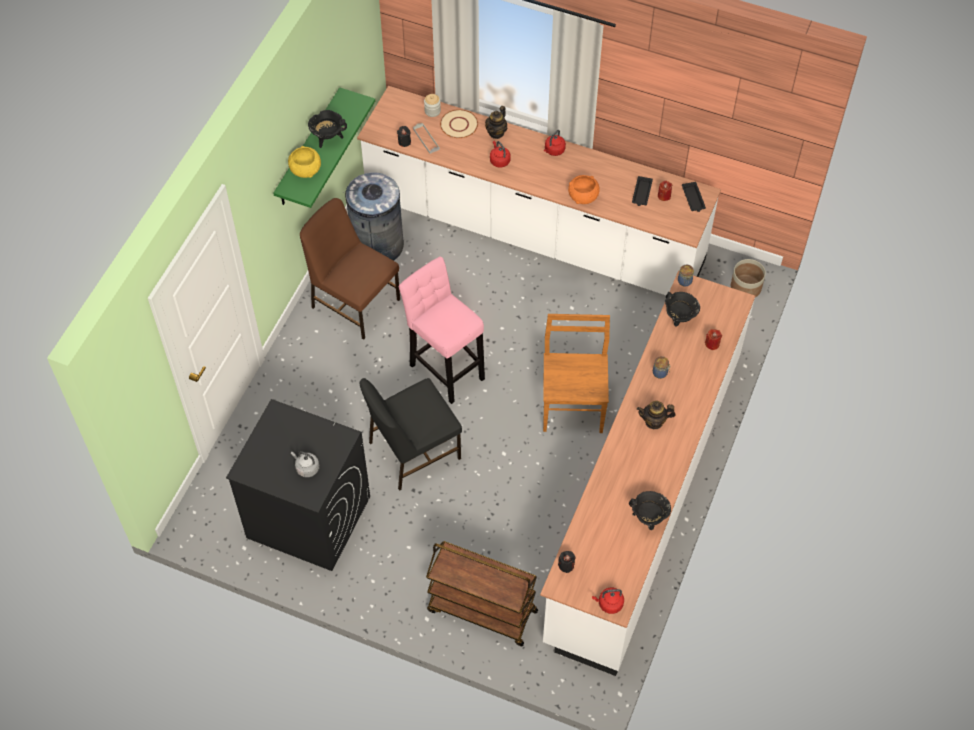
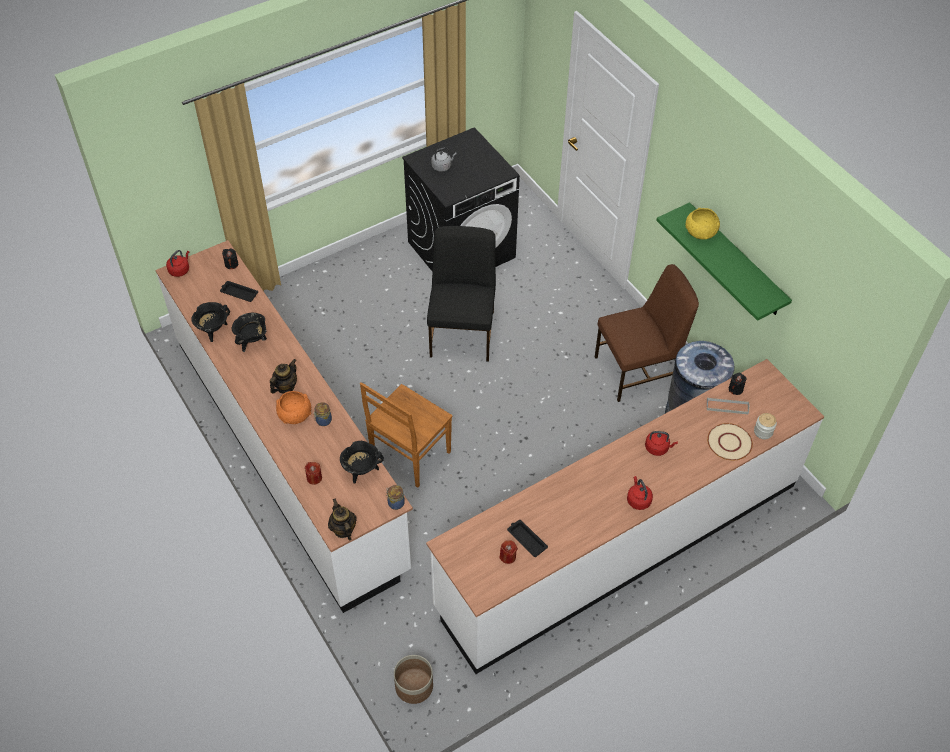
camera: 125 degrees right, 5 degrees down
(328, 138) = (728, 262): black cooking pot -> black cooking pot (252, 341)
(445, 368) = (521, 393): pink stool -> none
(481, 611) = (300, 301): brown cart -> none
(496, 132) = (697, 467): teapot -> teapot (343, 529)
(573, 407) = (409, 456): brown chair -> brown chair turned 90 degrees clockwise
(583, 196) = (561, 488): orange bowl -> orange bowl (294, 414)
(693, 199) = (483, 580): black tray -> black tray (238, 293)

